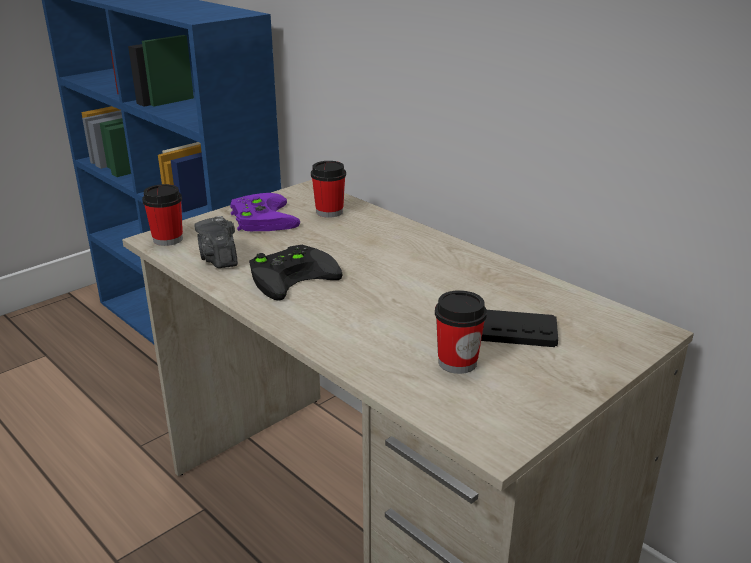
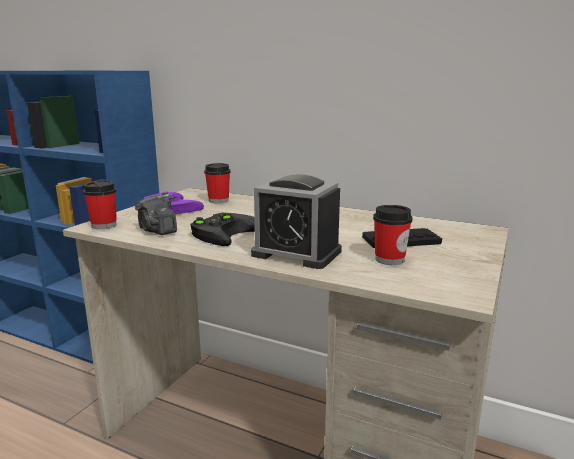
camera: 20 degrees left, 10 degrees down
(350, 328) = (296, 253): none -> alarm clock

